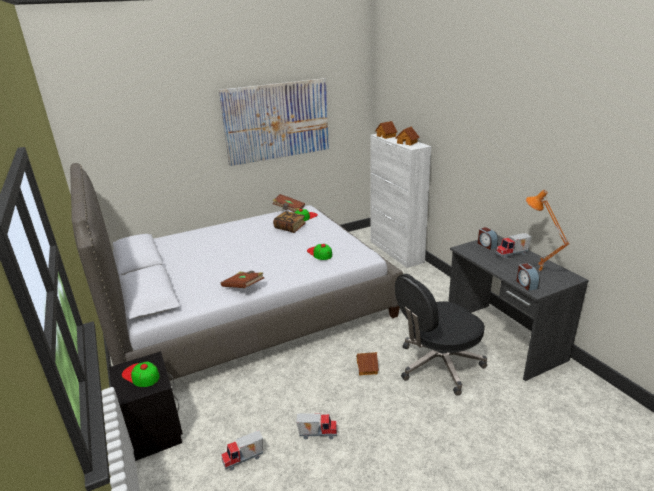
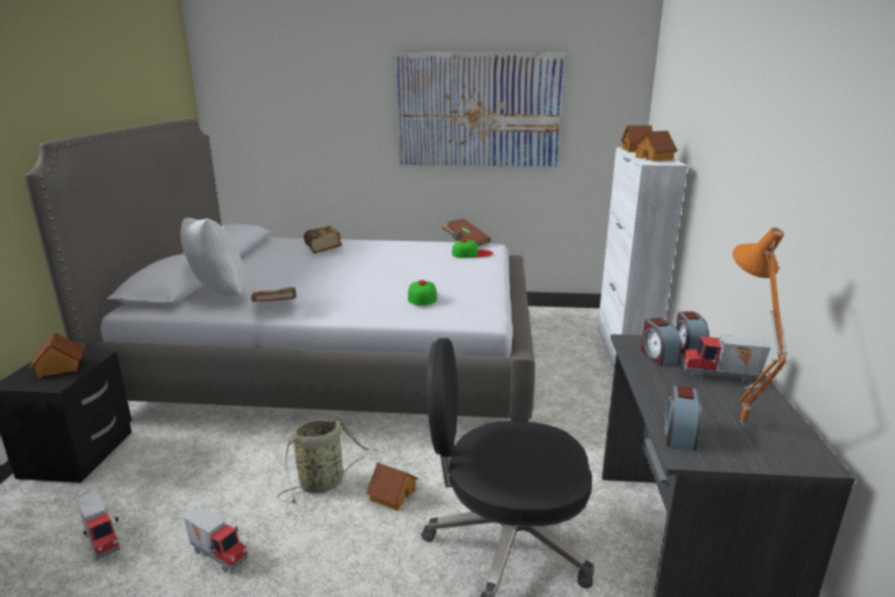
camera: 30 degrees right, 5 degrees down
(141, 375) = (59, 368): cap -> toy house
(192, 292) = (217, 295): none -> white pillow
(244, 460) = (104, 540): toy truck -> toy truck turned 135 degrees counterclockwise
(290, 228) = (434, 261): book -> book (323, 248)
(326, 377) = (324, 482): none -> basket
(480, 252) = (658, 356): none -> alarm clock

